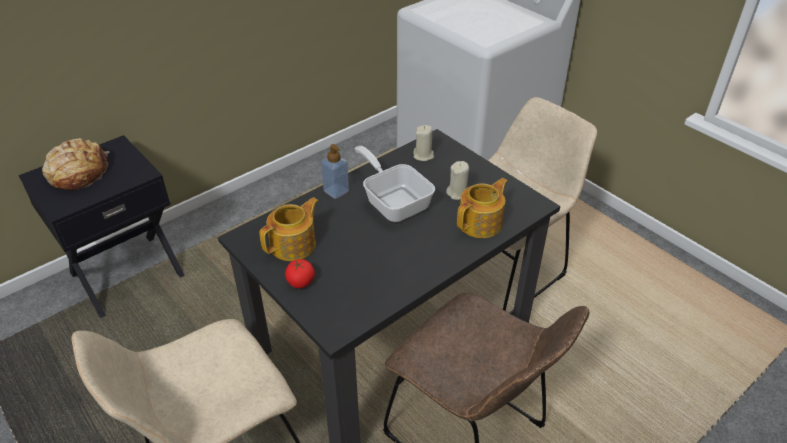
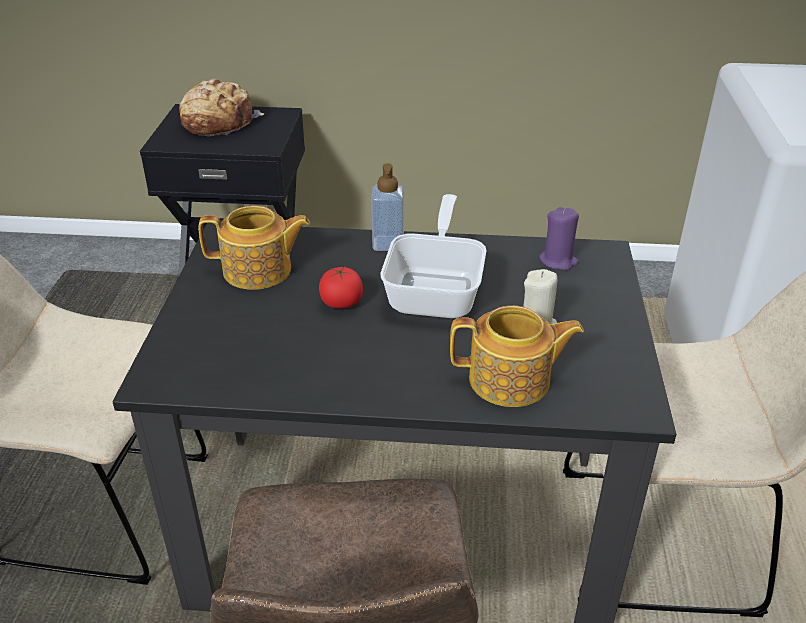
camera: 45 degrees right, 5 degrees down
(300, 282) = (205, 310): tomato -> tomato (341, 303)
(423, 155) = (558, 261): beige candle -> purple candle

